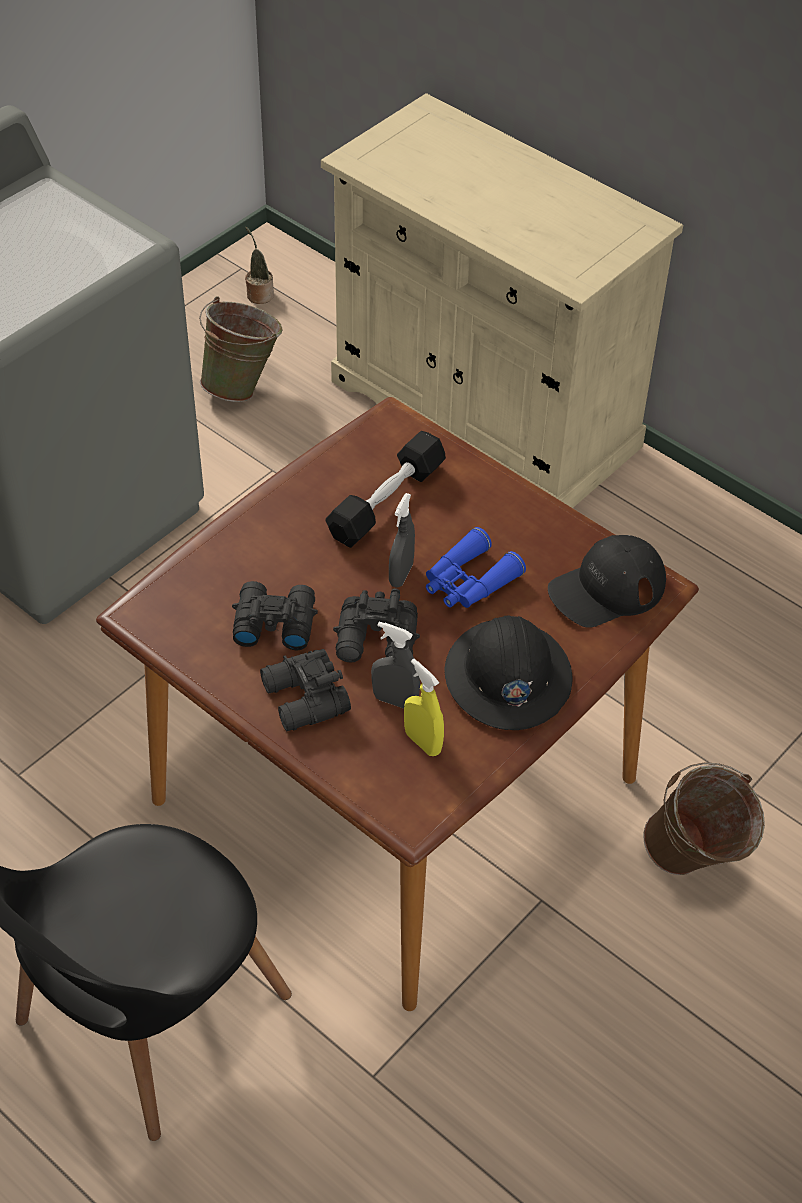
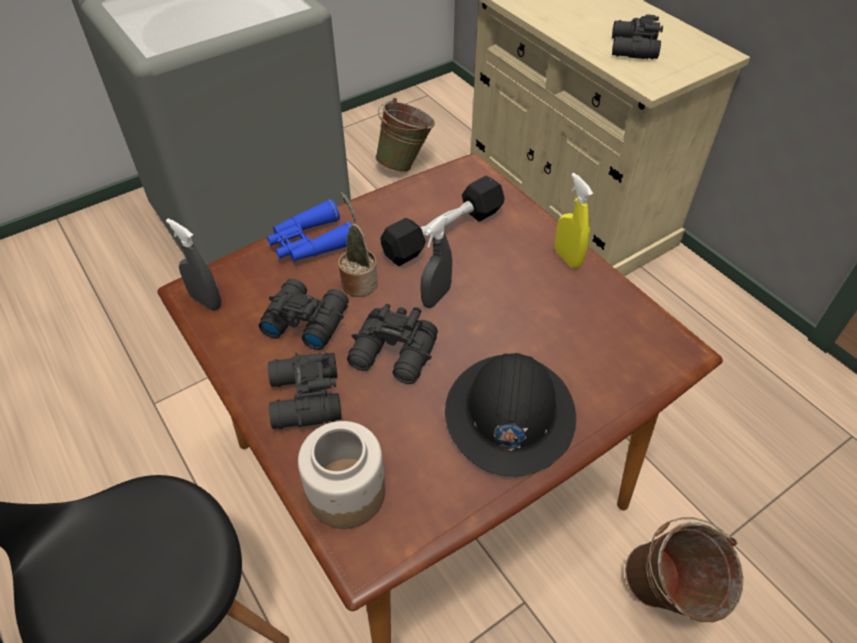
camera: 15 degrees right, 0 degrees up
(259, 294) = (434, 111): potted plant -> potted plant (358, 282)
(377, 774) = (346, 493): none -> jar
(395, 700) = (390, 417): grey spray bottle -> grey spray bottle (206, 301)
(422, 742) = (403, 468): yellow spray bottle -> yellow spray bottle (567, 258)
(468, 582) = (496, 314): blue binoculars -> blue binoculars (310, 243)
(545, 232) = (632, 48): none -> black binoculars
(606, 589) = (629, 344): black cap -> none

